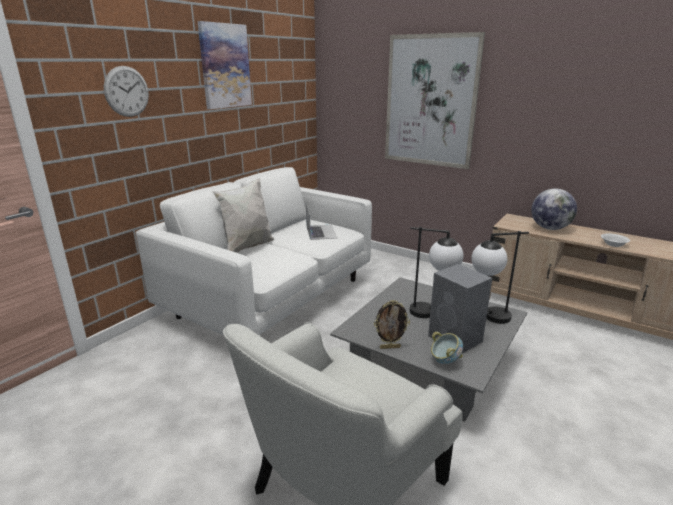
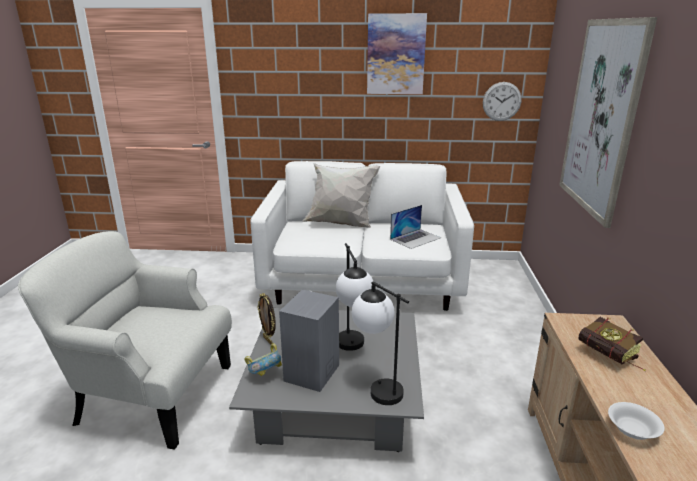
camera: 60 degrees right, 0 degrees up
(126, 91) = (289, 72): wall clock -> wall clock (501, 101)
(549, 228) = (611, 358): globe -> book

